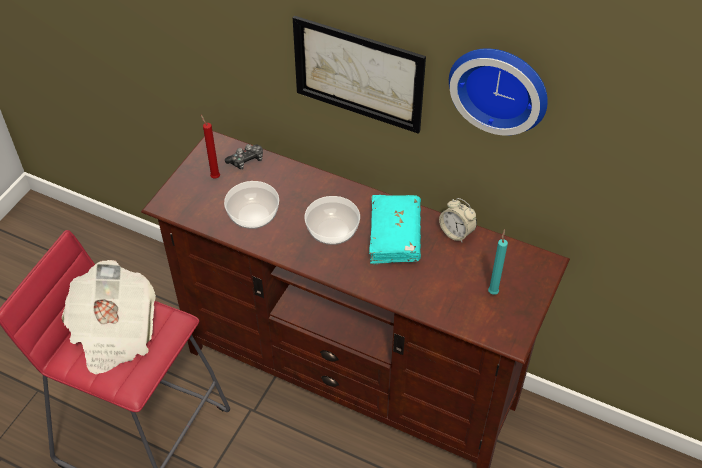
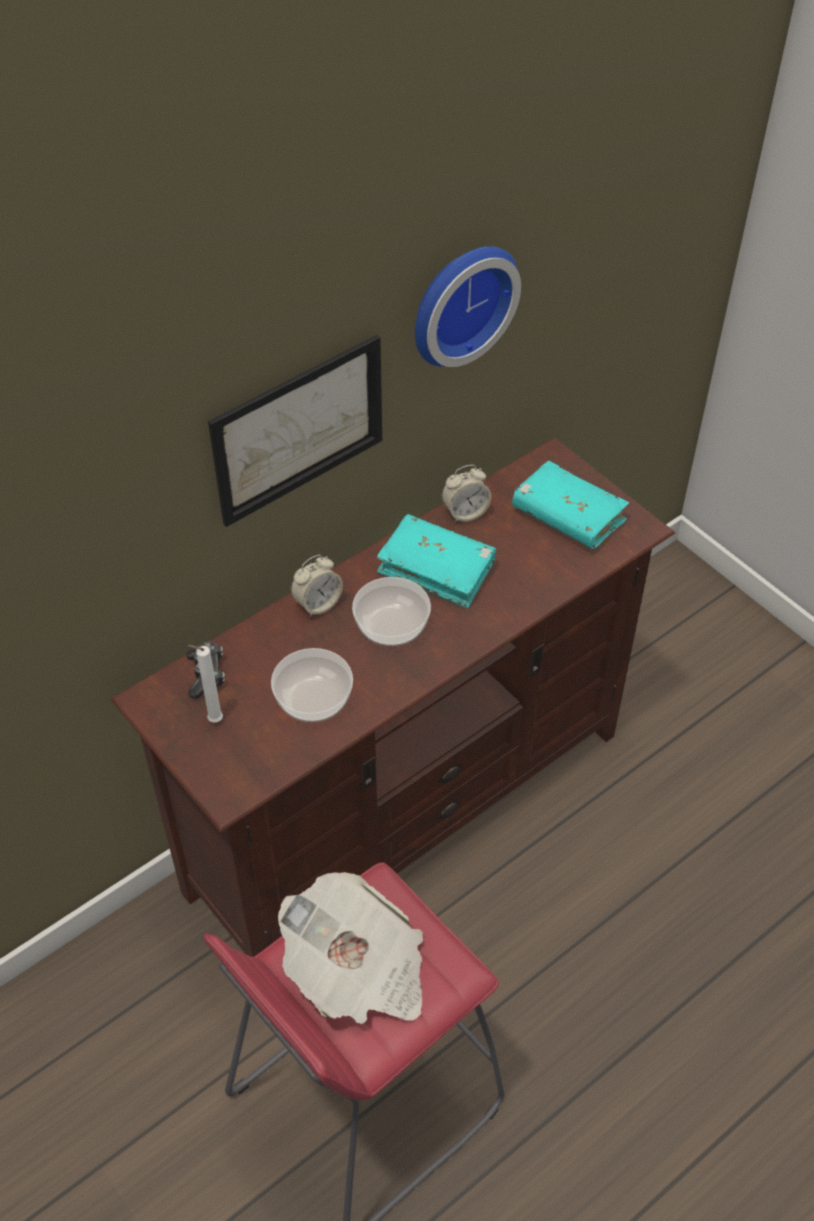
camera: 65 degrees left, 0 degrees up
(214, 176) = (213, 720): red candle -> white candle
(329, 188) = (317, 604): none -> alarm clock
(493, 291) = (568, 516): turquoise candle -> turquoise book

